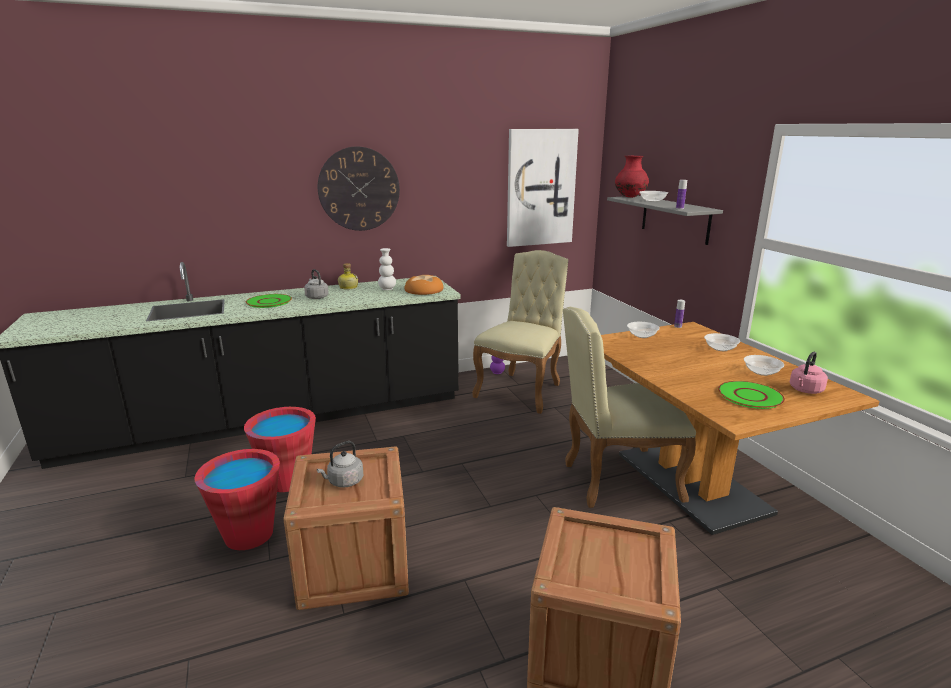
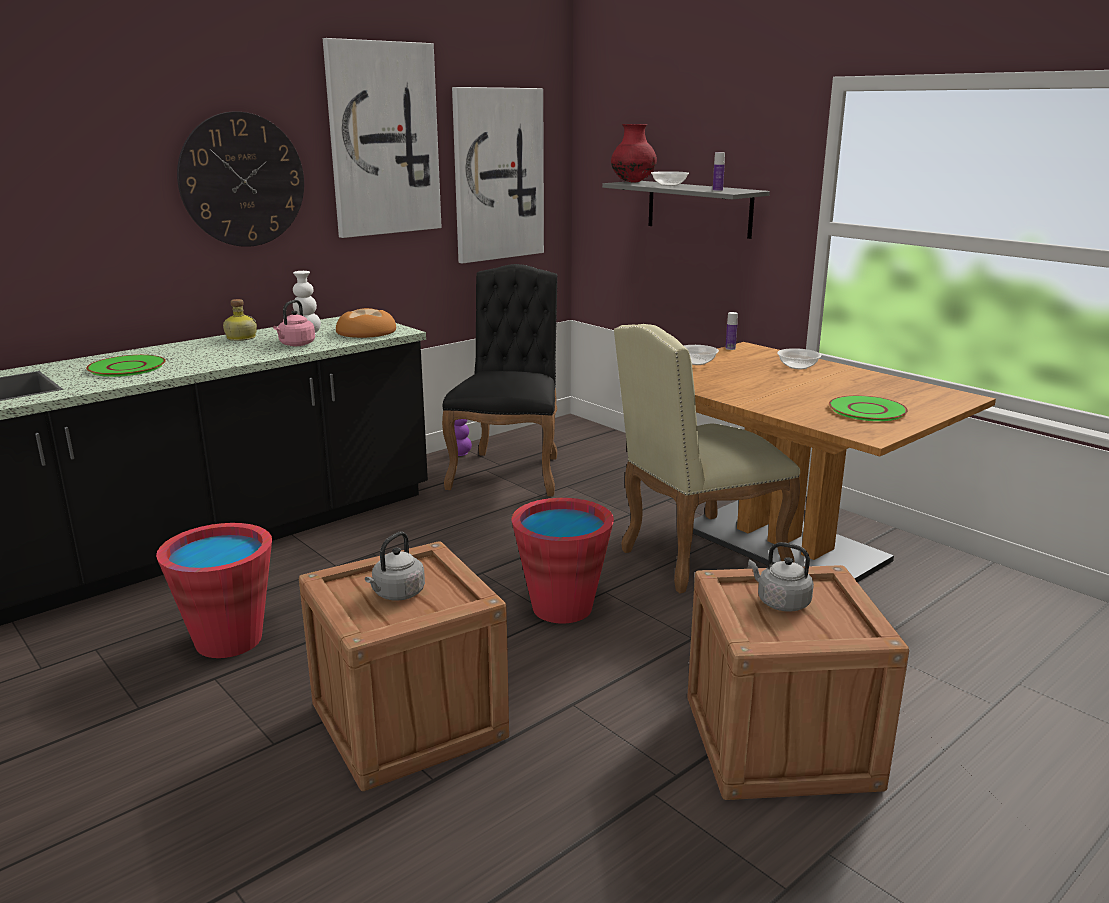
camera: 20 degrees left, 0 degrees up
(249, 534) = (216, 720): red bucket -> red bucket (562, 607)
(316, 297) = (202, 354): grey kettle -> grey kettle (780, 602)
(457, 164) = (383, 139): none -> picture
(521, 390) = (509, 472): beige chair -> black chair
(761, 372) = (861, 385): bowl -> none
(805, 390) = (918, 398): pink kettle -> pink kettle (296, 344)

